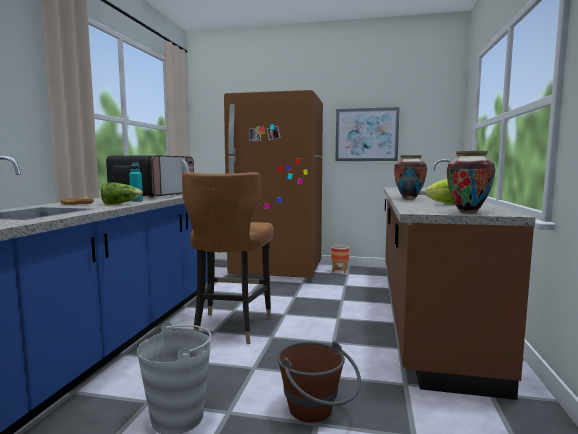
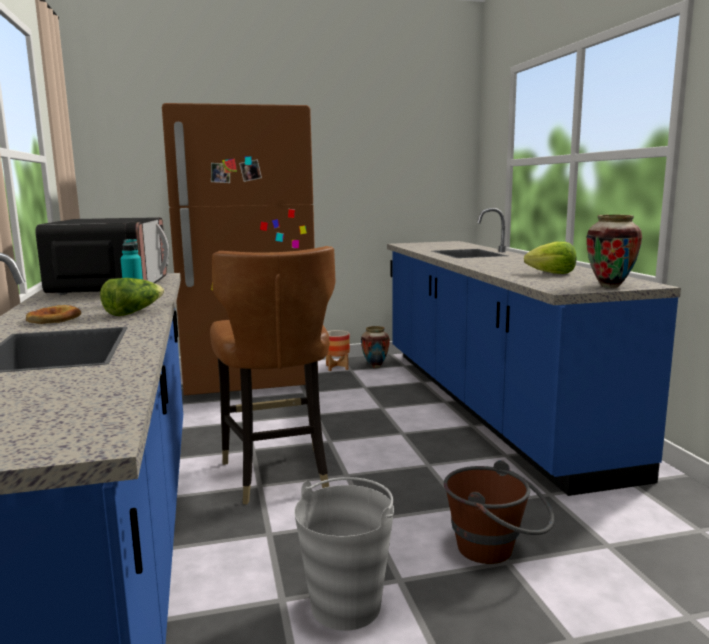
camera: 25 degrees left, 5 degrees up
(366, 135) = (358, 168): picture -> none
(409, 199) = (488, 267): vase -> vase (375, 366)
(423, 310) = (486, 403): brown counter -> blue counter

